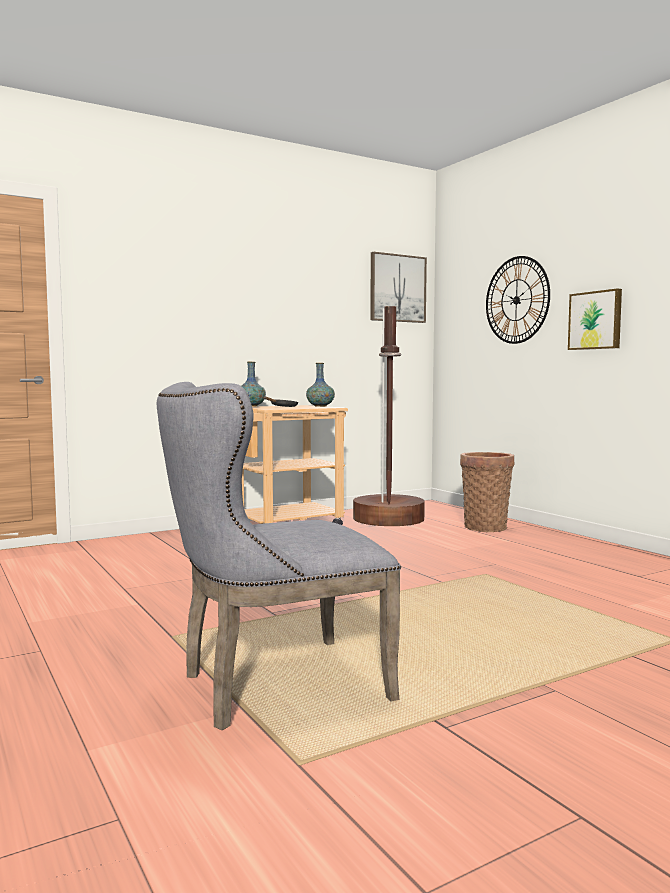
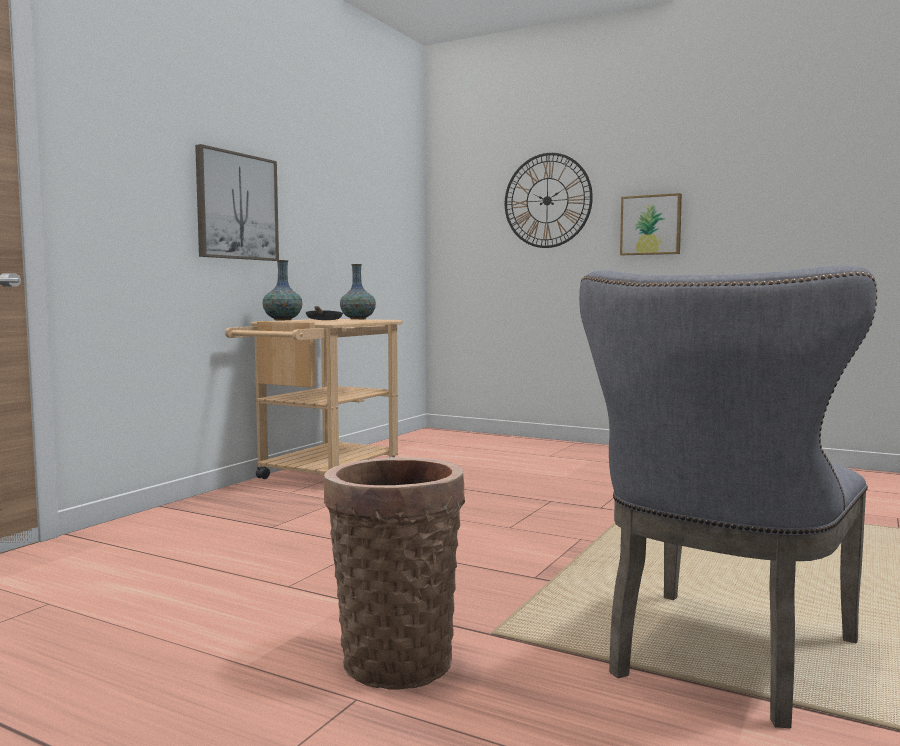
camera: 30 degrees left, 0 degrees up
(389, 519) = (430, 453): brown floor lamp -> none
(397, 288) = (397, 179): picture -> picture (236, 206)
(485, 527) = (540, 449): basket -> basket (395, 658)

